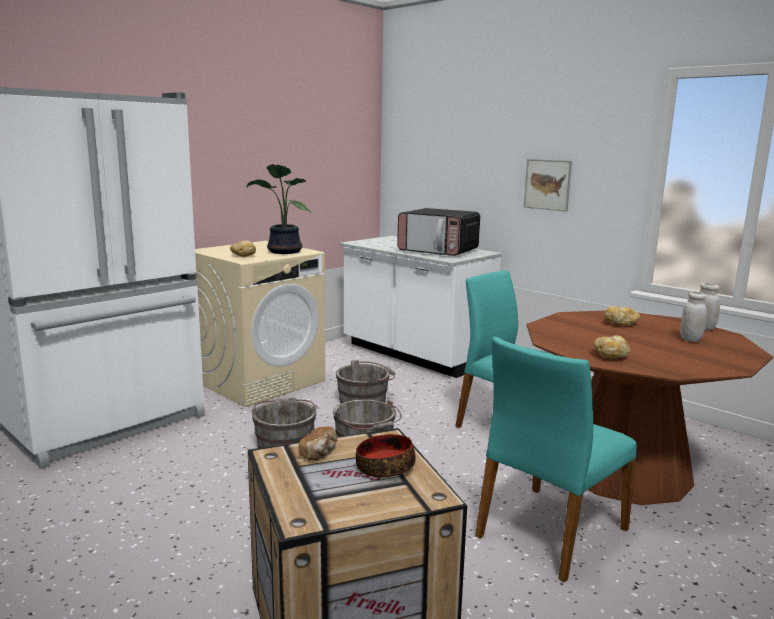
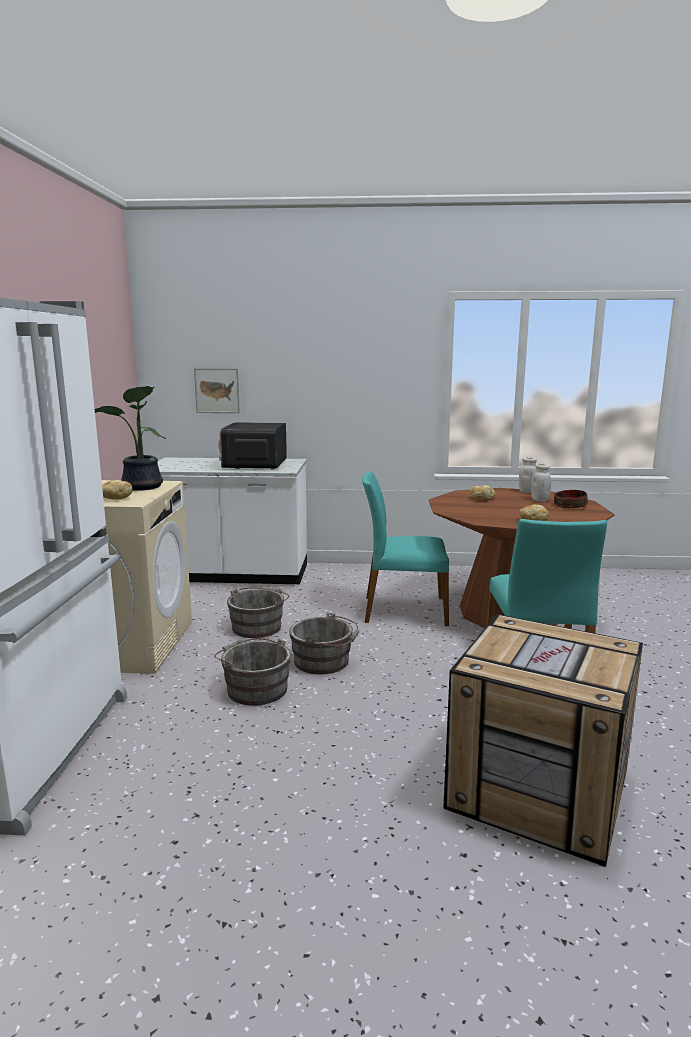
camera: 40 degrees left, 0 degrees up
(319, 453) = (499, 650): bread -> none
(385, 467) = (555, 641): bowl -> bowl (569, 506)
(438, 251) = (255, 465): microwave -> microwave turned 105 degrees clockwise
(547, 184) = (346, 391): picture -> picture (217, 390)

